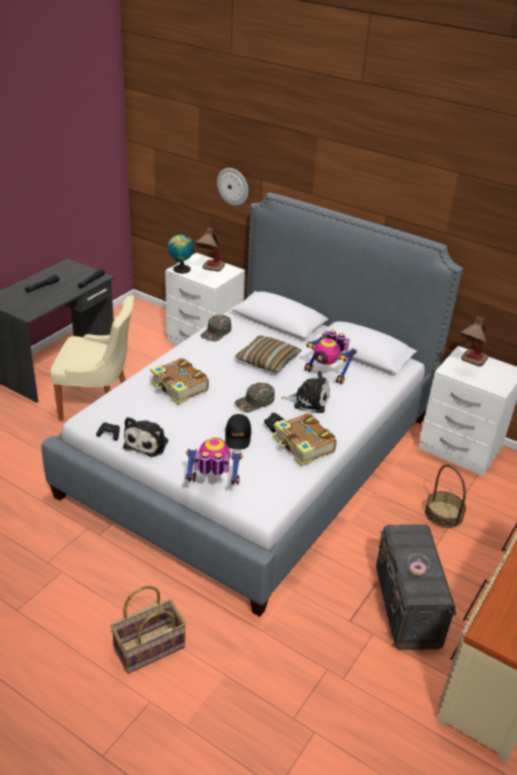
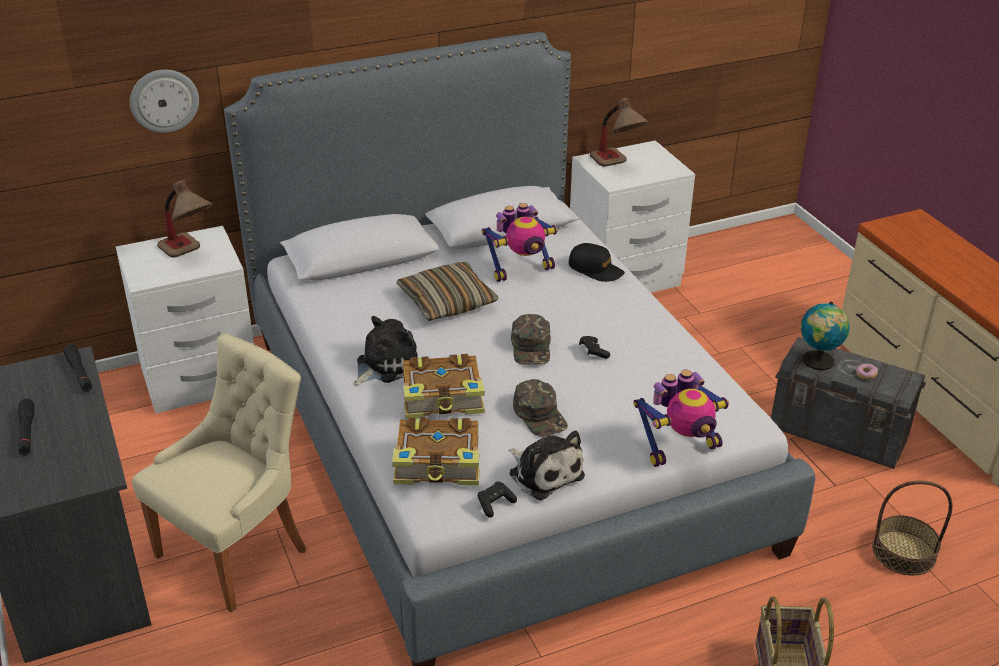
camera: 55 degrees left, 0 degrees up
(180, 269) = (148, 278): globe -> globe (818, 362)
(212, 486) = (680, 448): toy robot -> toy robot turned 150 degrees counterclockwise
(216, 332) = (334, 317): green cap -> green cap (540, 415)
(238, 436) = (593, 389): black cap -> black cap (595, 269)
(303, 446) = (653, 346): book -> book (439, 464)
(308, 401) = (565, 306): plush toy -> plush toy (385, 364)
(443, 514) = (718, 341): basket -> basket (904, 552)

